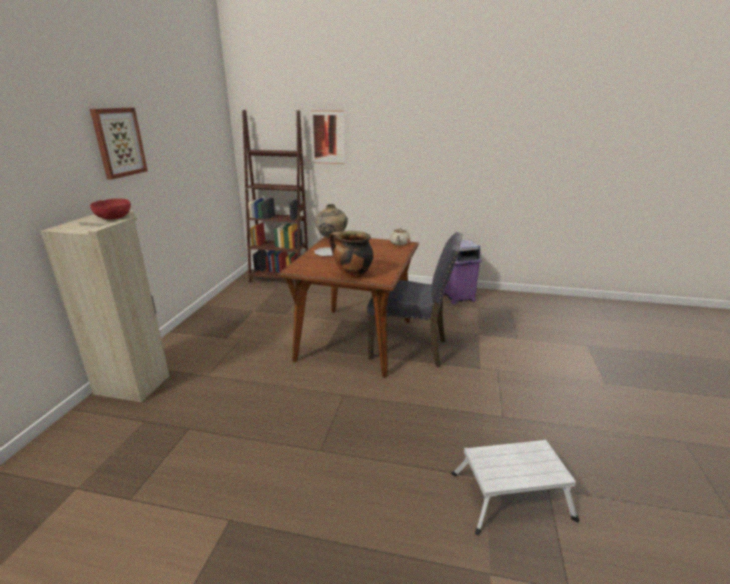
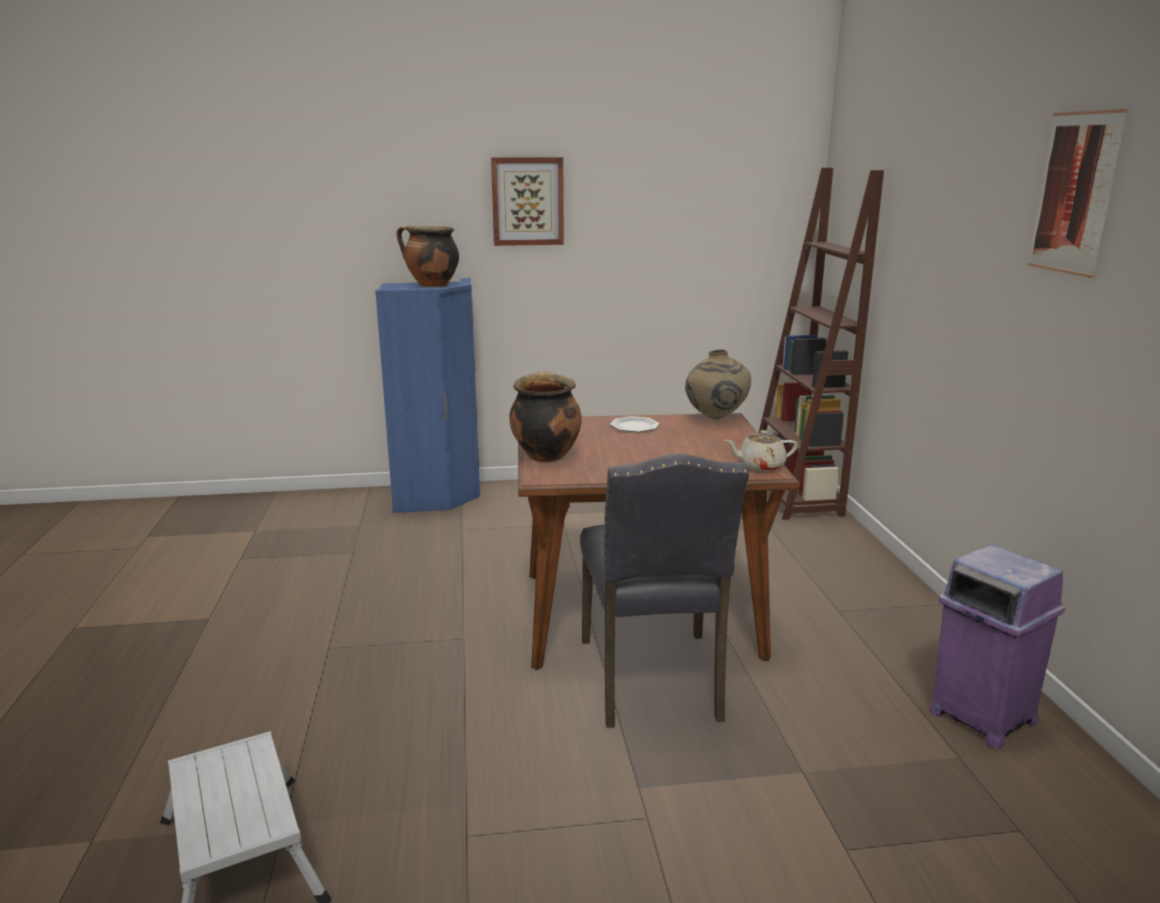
camera: 70 degrees right, 5 degrees down
(113, 218) = (431, 285): red bowl -> cooking pot
(138, 378) = (436, 496): beige cabinet -> blue cabinet
(328, 137) = (913, 231): picture -> picture (1075, 193)

